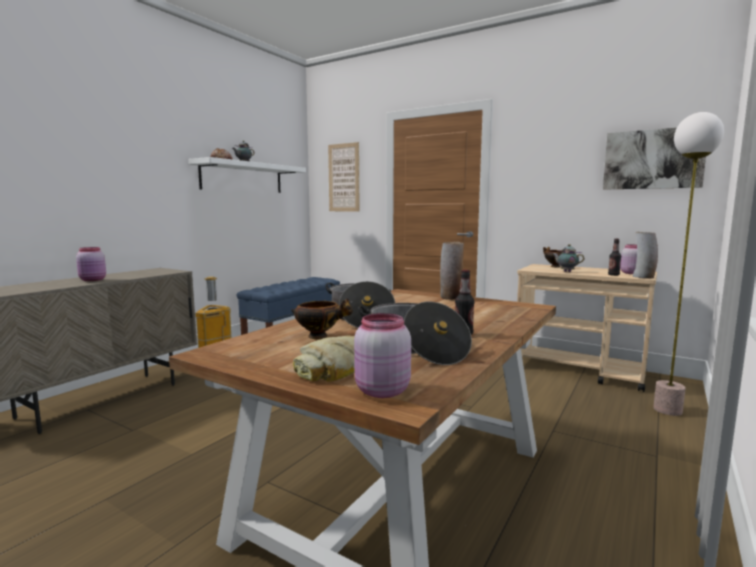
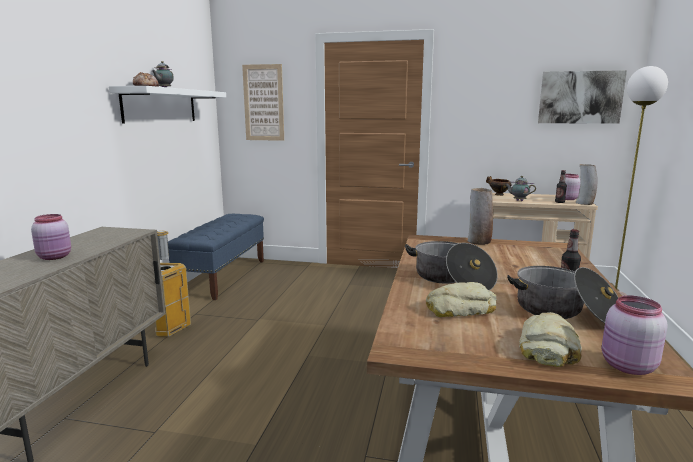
camera: 20 degrees left, 5 degrees up
(320, 336) = (460, 308): bowl -> bread

